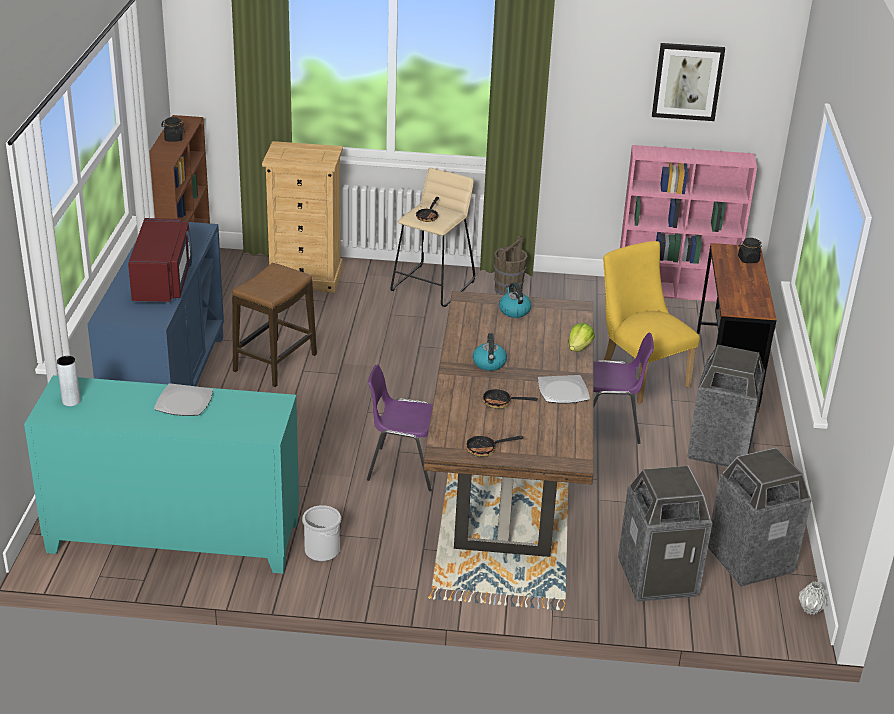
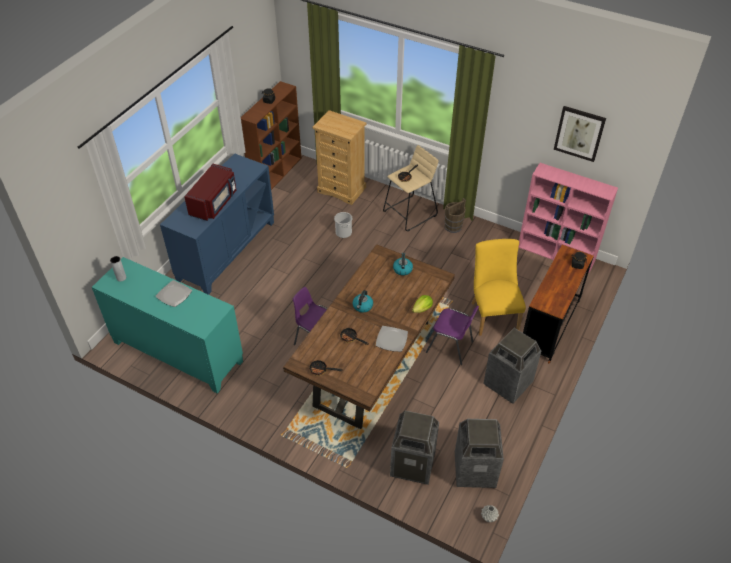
camera: 25 degrees right, 15 degrees up
(275, 363) = (291, 248): stool -> none
(321, 550) = (244, 384): bucket -> bucket (343, 232)

